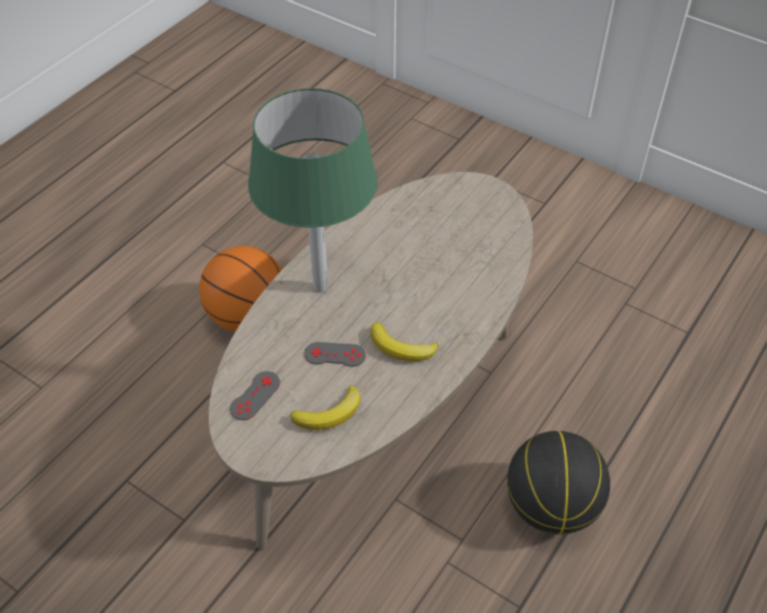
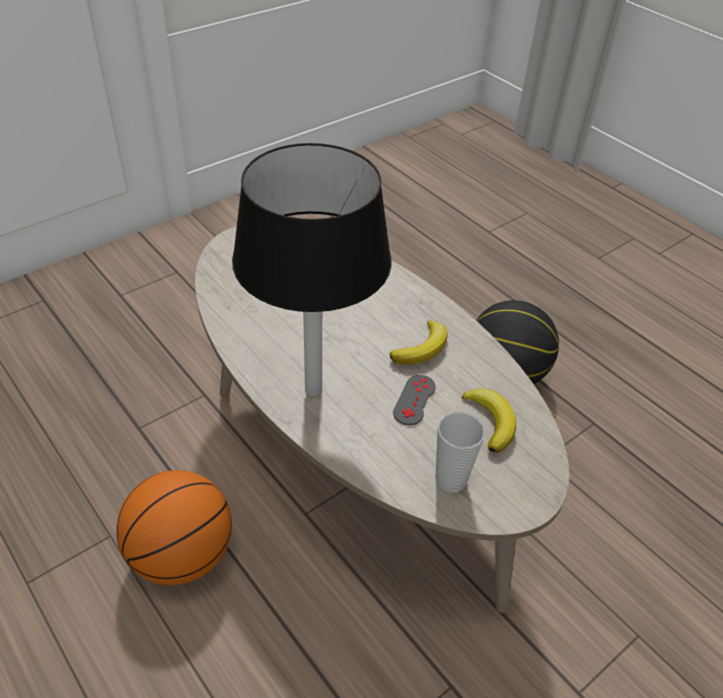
camera: 75 degrees left, 5 degrees down
(255, 395) = (451, 480): grey game controller -> cup
(320, 286) = (312, 390): green table lamp -> black table lamp

